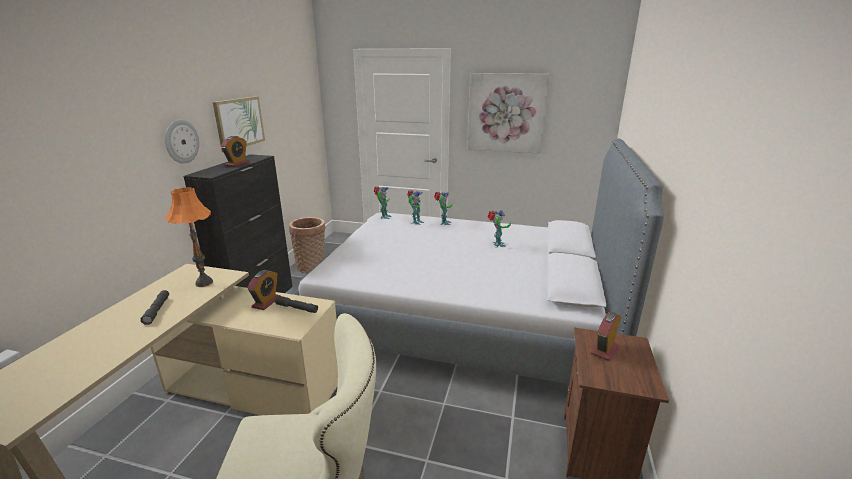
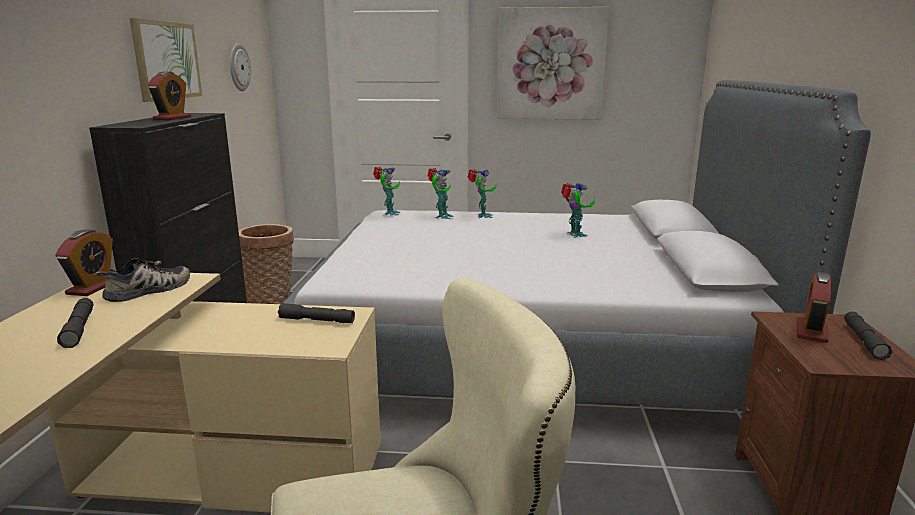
camera: 10 degrees left, 5 degrees down
(181, 141) = (85, 71): wall clock -> wall clock (238, 67)
(204, 283) = (149, 290): orange table lamp -> shoe
(266, 302) = (260, 317): alarm clock -> alarm clock (93, 287)
(635, 362) = (864, 341): none -> grey flashlight

